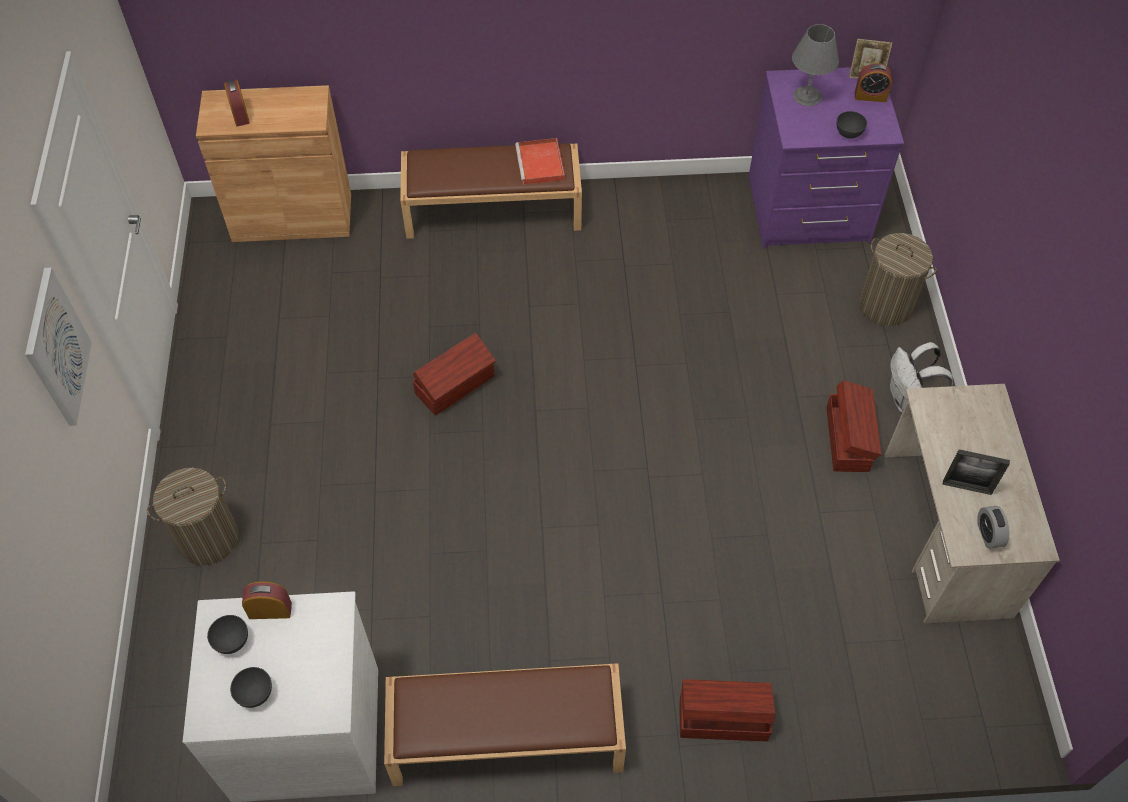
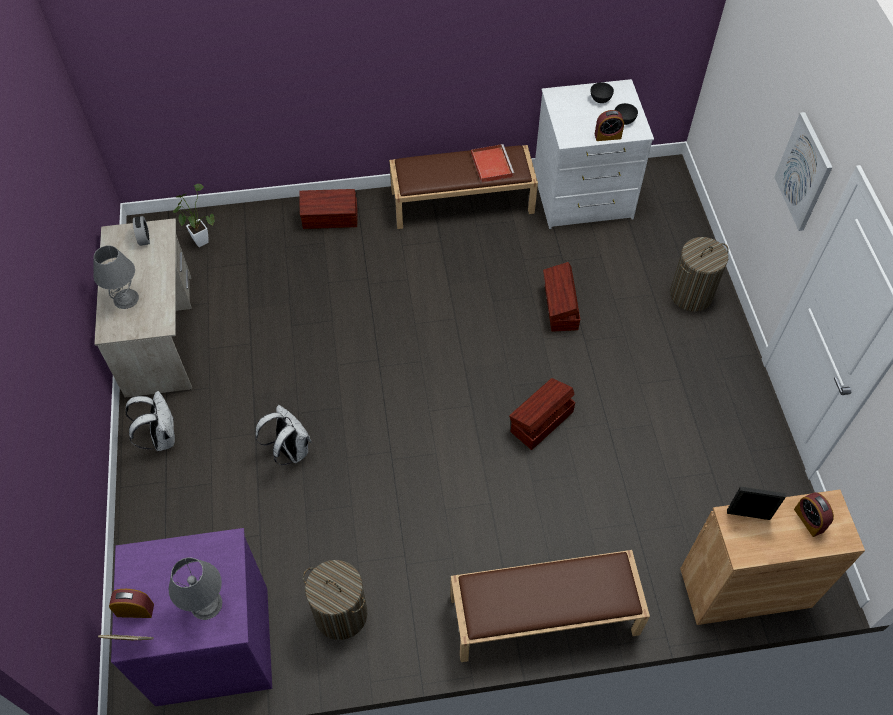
camera: 175 degrees right, 0 degrees up
(541, 164) = (496, 599): red tray -> red tray (491, 164)
(752, 374) = (290, 450): none -> white backpack
(848, 438) = (218, 401): brown storage box -> brown storage box (560, 308)
(849, 133) = (170, 553): grey bowl -> none
(886, 305) = (157, 531): laundry basket -> laundry basket (340, 614)
(927, 694) = (199, 239): none -> potted plant
(967, 487) = (149, 266): picture frame -> picture frame (748, 514)
(984, 440) = (126, 299): none -> grey table lamp

